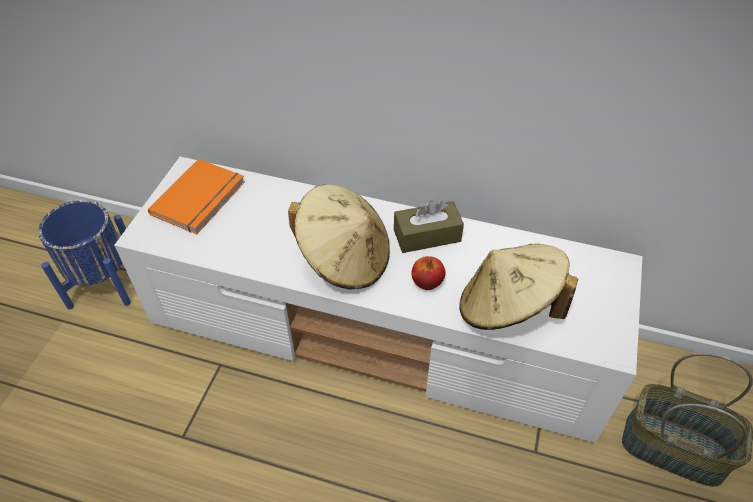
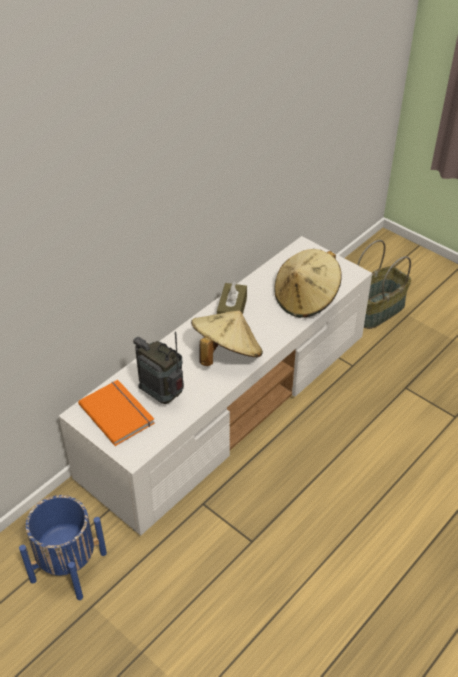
camera: 65 degrees left, 5 degrees down
(243, 225) = (163, 396): none -> radio
(427, 282) = (269, 324): apple -> none

